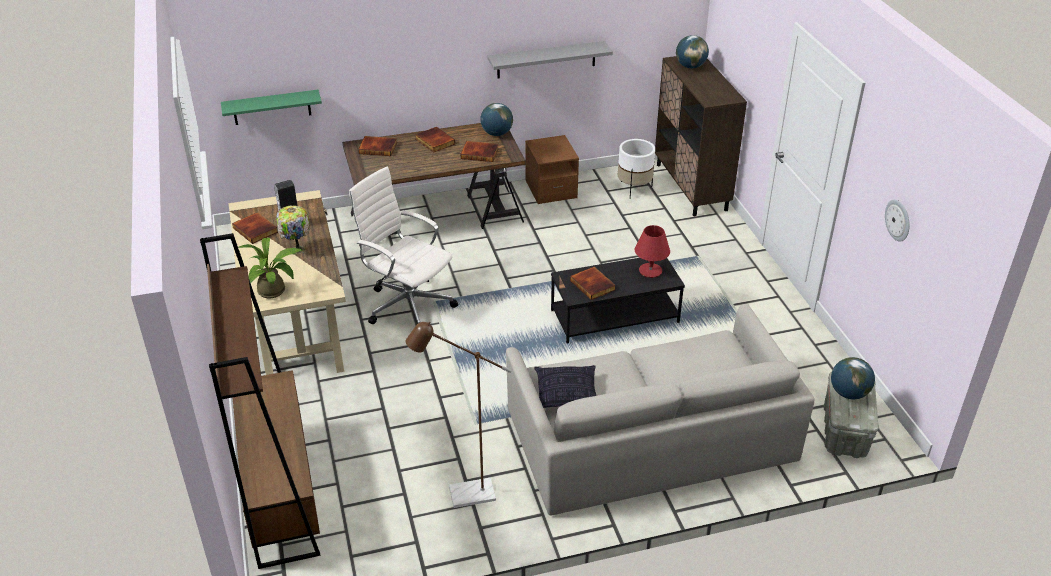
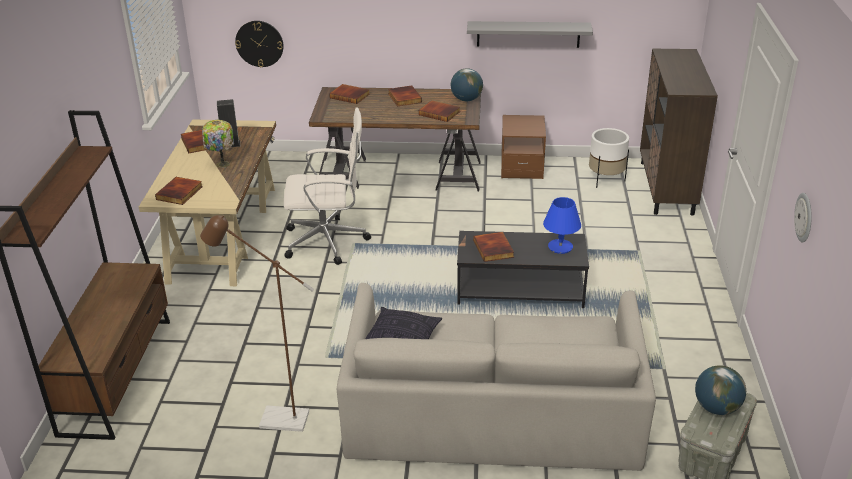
camera: 20 degrees right, 5 degrees down
(271, 107) = (259, 43): green shelf -> wall clock
(275, 291) = (180, 193): potted plant -> book
(408, 304) = (328, 241): white office chair -> white office chair turned 120 degrees clockwise
(650, 271) = (560, 247): red table lamp -> blue table lamp
(690, 66) = (676, 58): globe -> none

